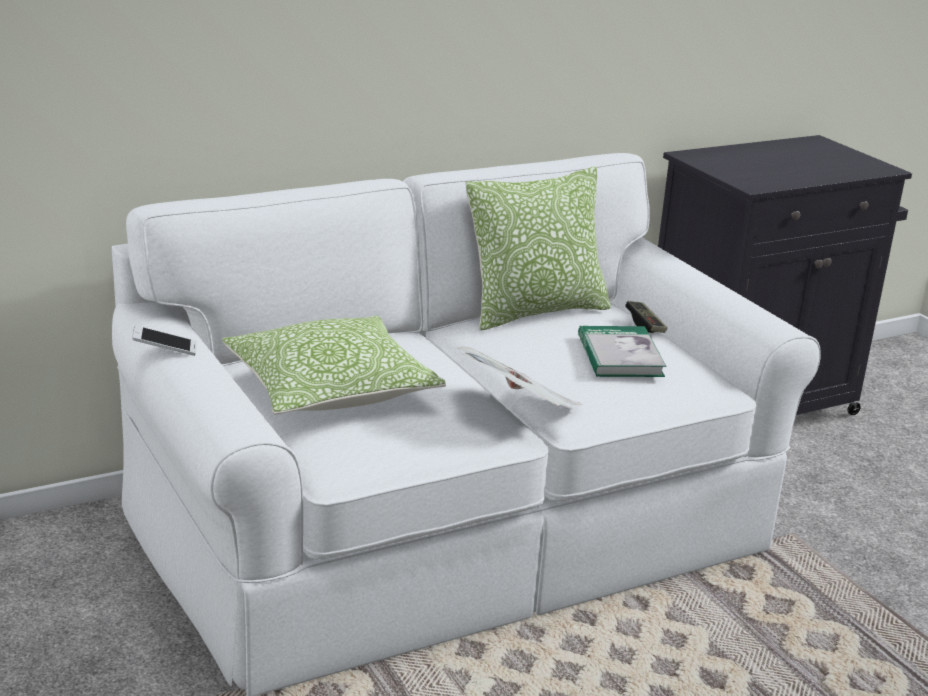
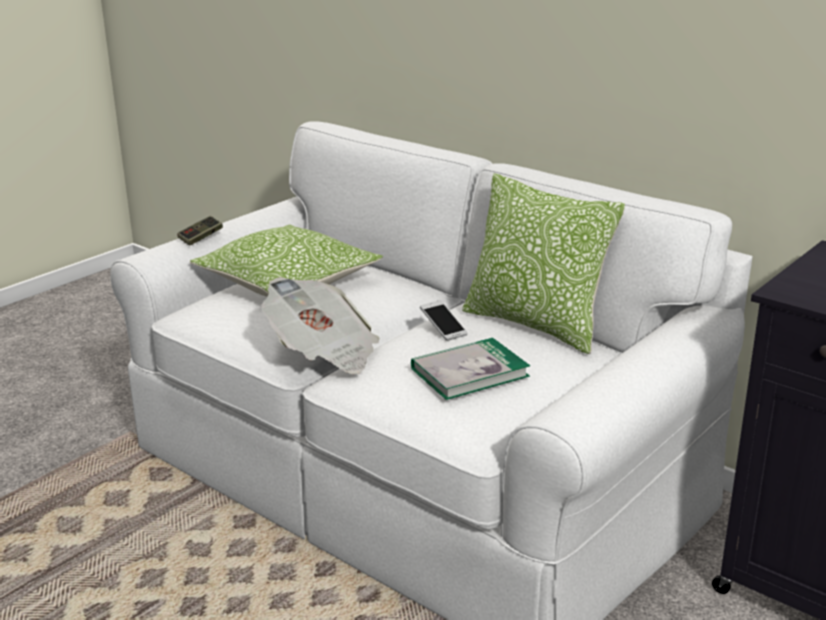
camera: 70 degrees right, 0 degrees up
(165, 350) = (245, 213): phone -> phone (443, 328)
(645, 325) = (569, 375): game controller -> game controller (201, 238)

